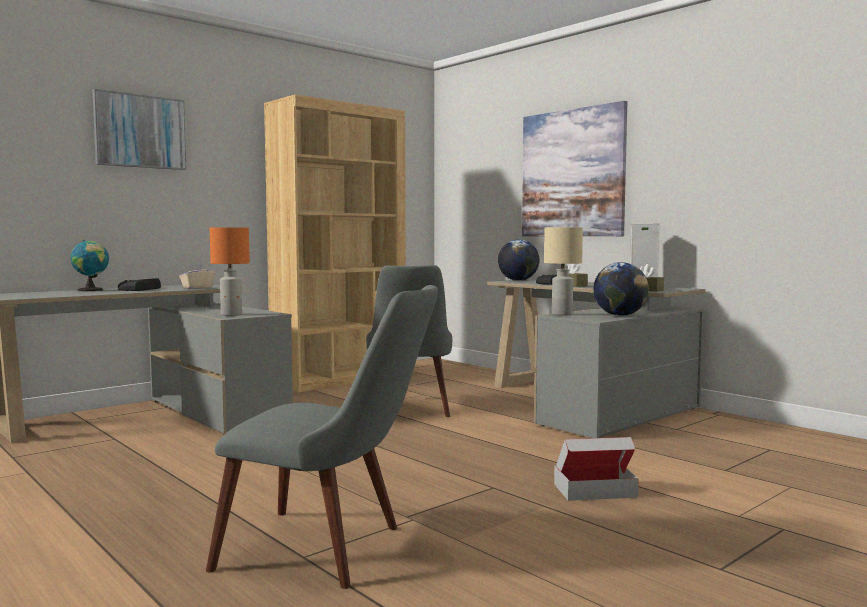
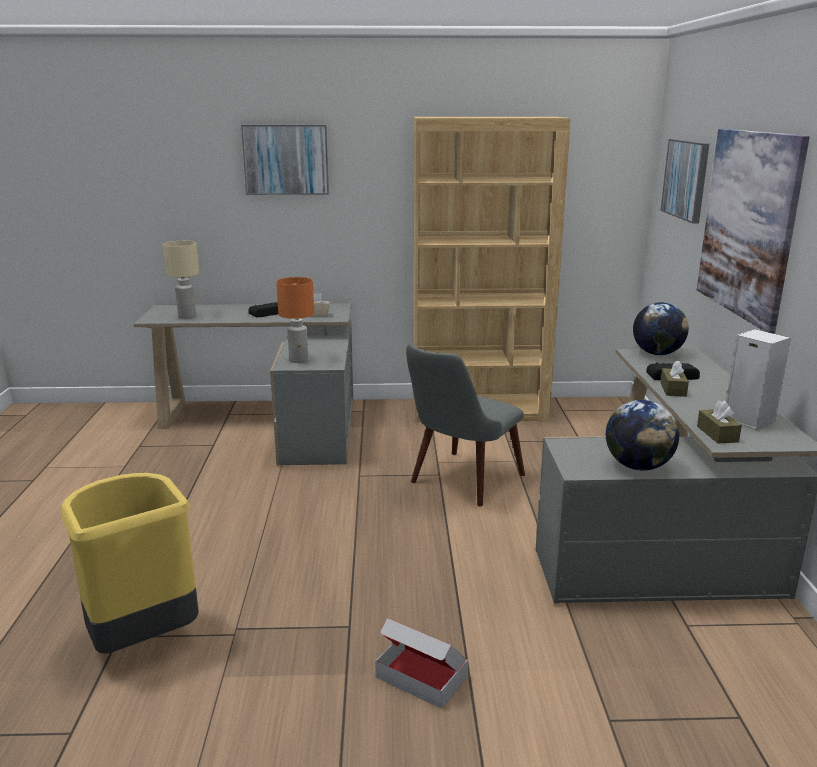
camera: 40 degrees right, 15 degrees up
(91, 290) = (236, 308): globe -> none
(333, 549) = (143, 639): grey chair -> yellow trash can
(483, 163) = (686, 179): none -> picture
(561, 314) = (576, 443): beige table lamp -> beige table lamp (187, 316)

